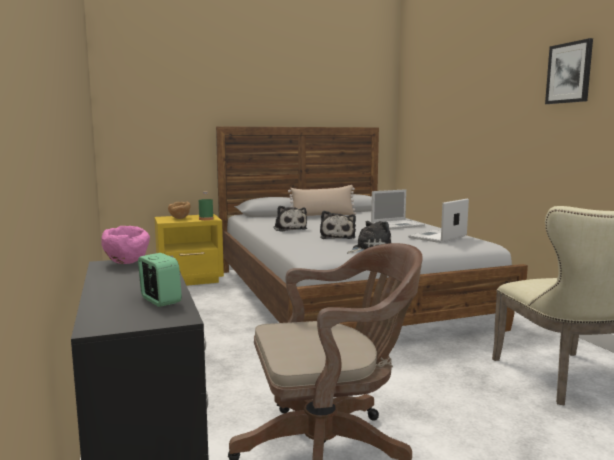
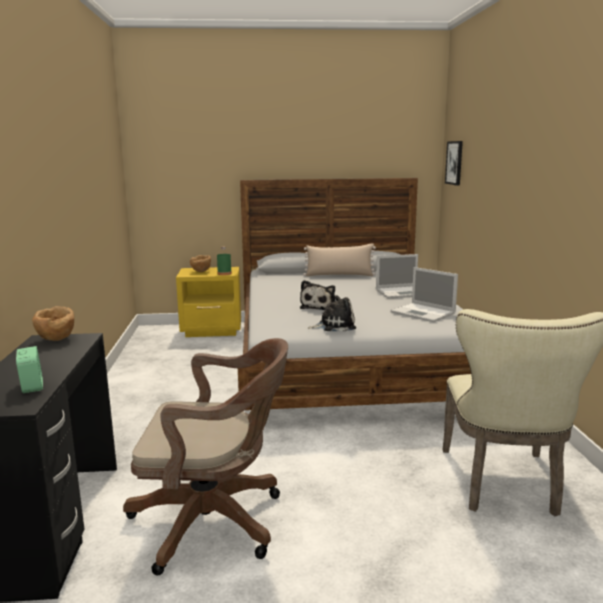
camera: 15 degrees right, 5 degrees up
(127, 263) = (57, 339): pink bowl -> brown bowl
(289, 229) = (286, 292): plush toy -> none
(437, 237) = (424, 313): laptop -> laptop turned 105 degrees counterclockwise
(569, 73) = (571, 139): picture -> picture (454, 163)

